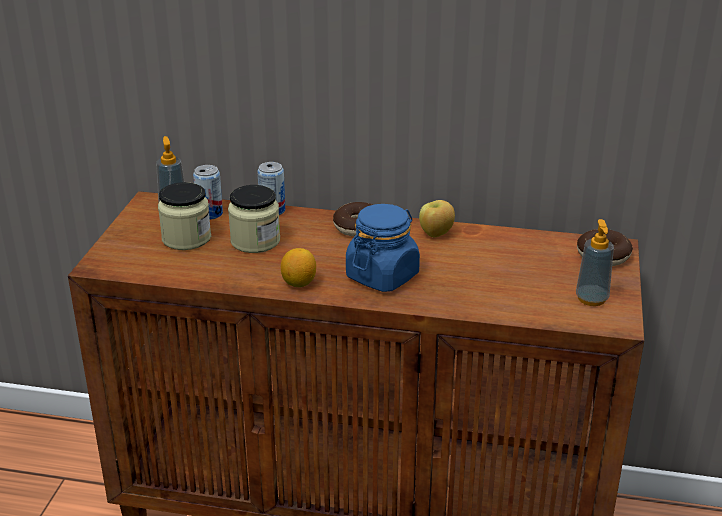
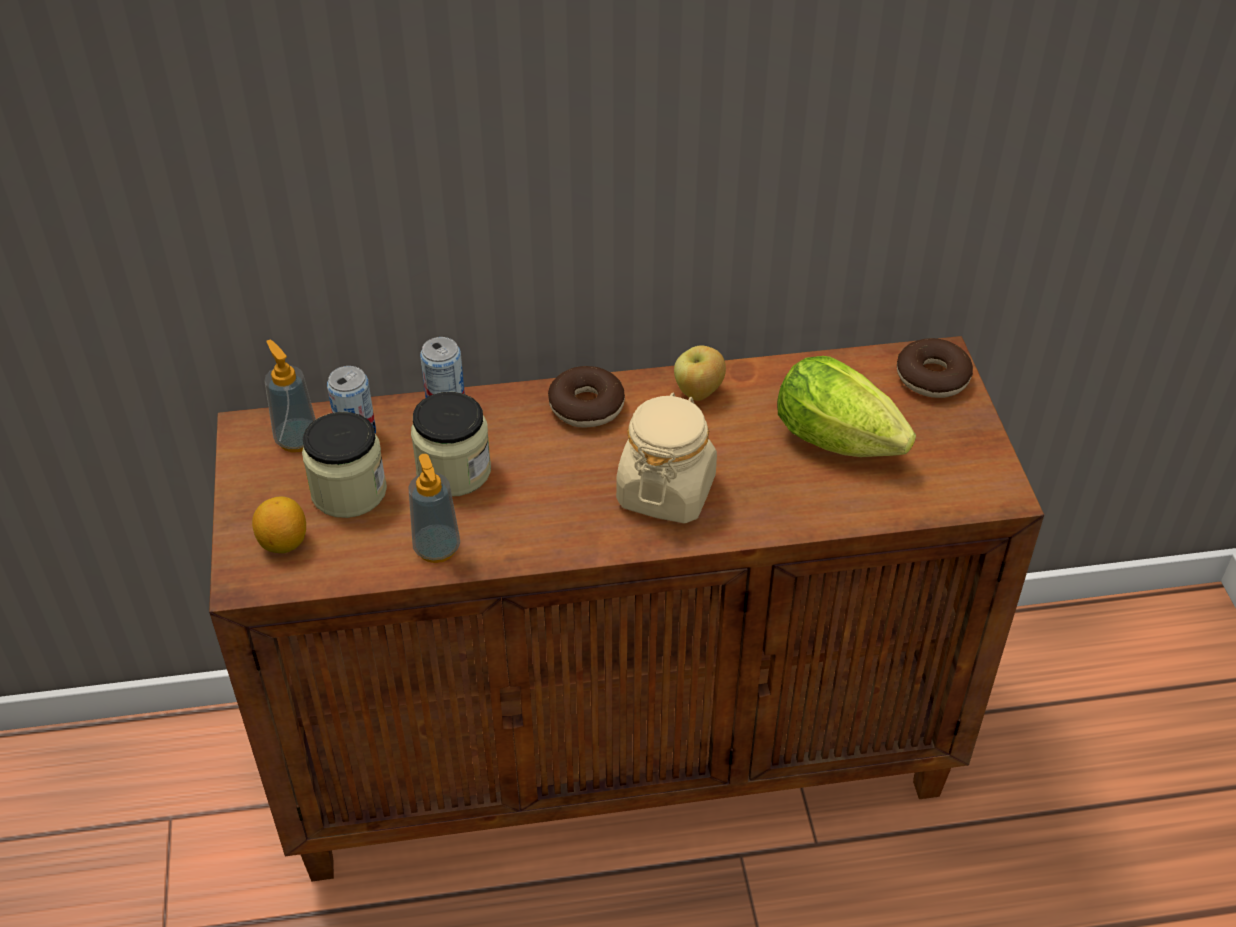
camera: 20 degrees left, 15 degrees up
(299, 283) = (558, 535): lemon -> lemon (283, 542)
(382, 276) = (666, 491): blue jar -> beige jar
(519, 276) = (844, 443): none -> lettuce
(591, 299) = (952, 460): soap dispenser -> soap dispenser (437, 548)

